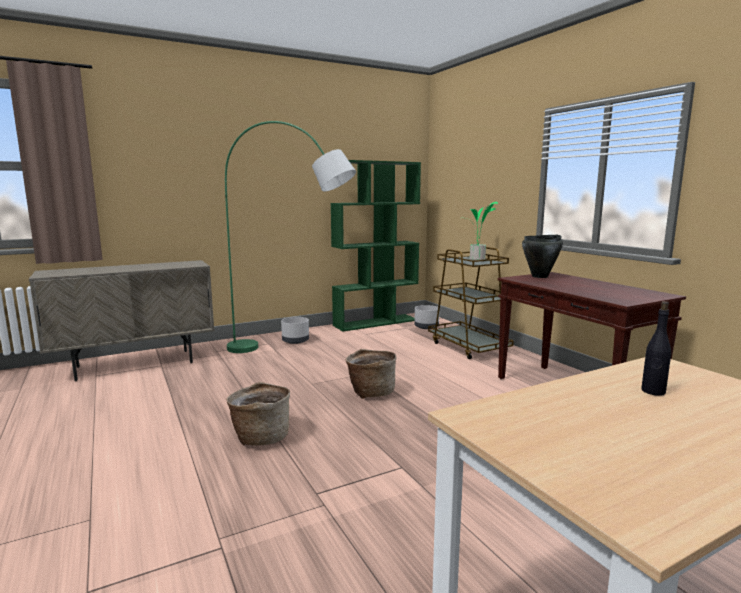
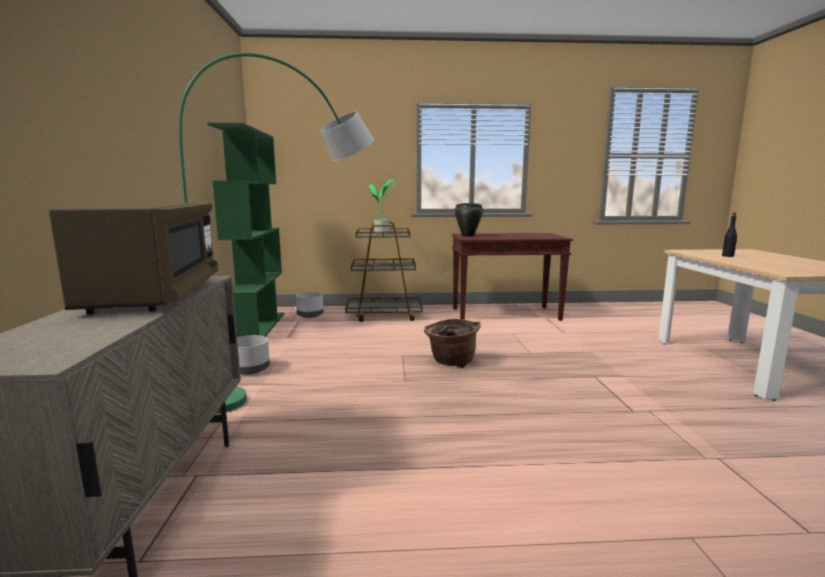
camera: 65 degrees left, 0 degrees up
(149, 267) = (155, 295): none -> brown microwave
(260, 437) = (522, 421): basket -> none

